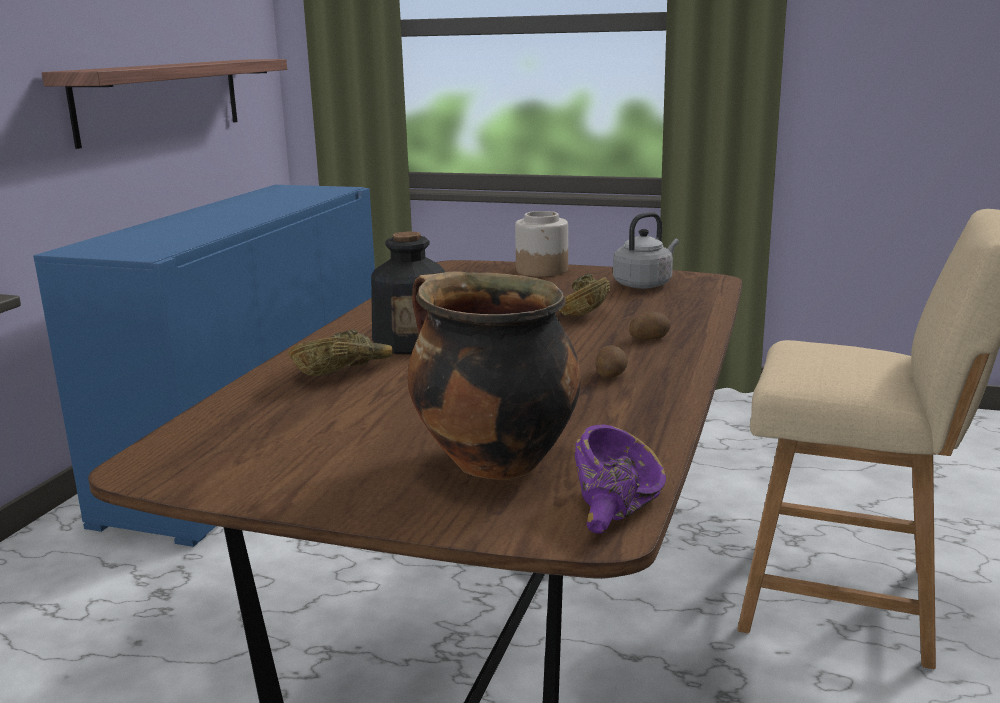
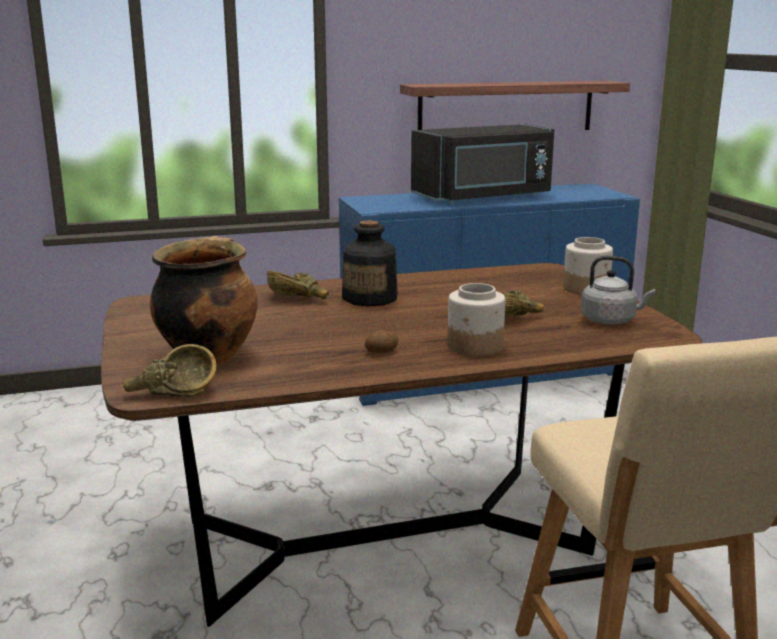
camera: 55 degrees right, 0 degrees up
(226, 216) = (484, 197): none -> black microwave
(617, 509) = (171, 393): purple bowl -> brown bowl
(648, 338) = (475, 346): potato -> jar

